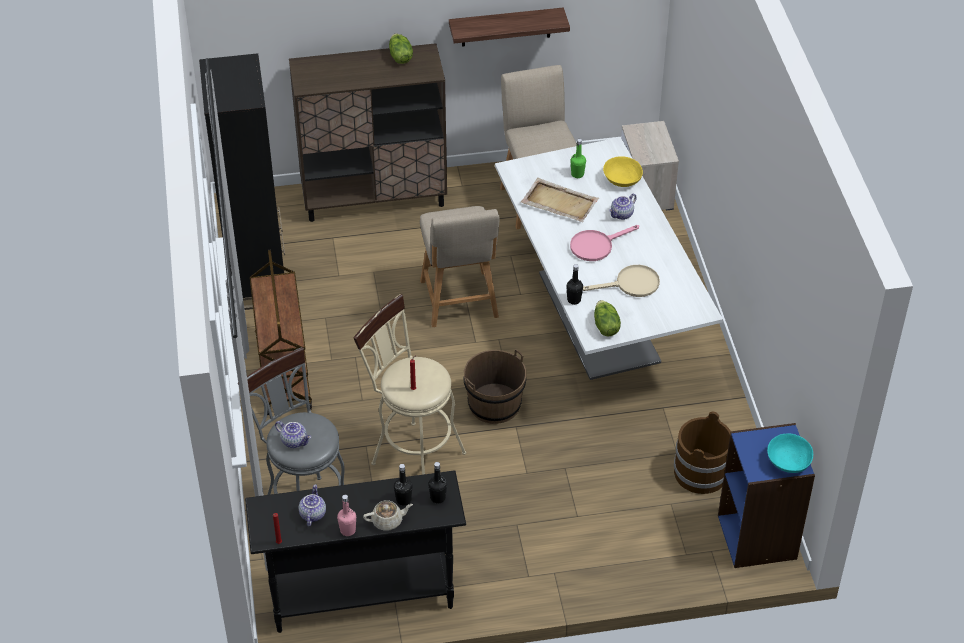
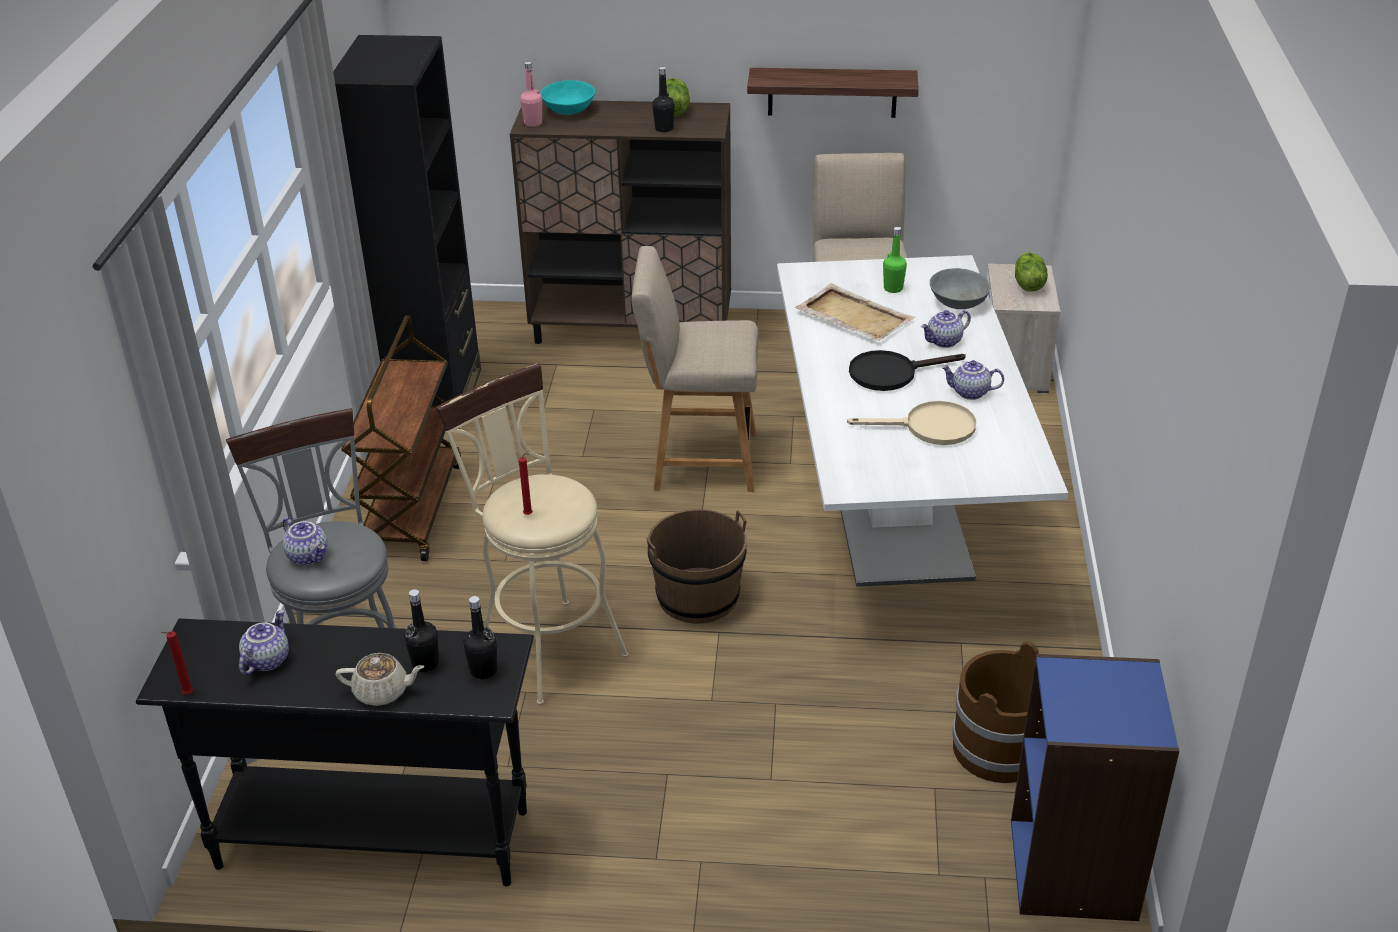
camera: 15 degrees right, 10 degrees down
(348, 530) = (309, 694): pink bottle -> pink bottle (533, 123)
(459, 302) = (698, 461): beige chair -> beige chair turned 90 degrees clockwise
(574, 300) = (831, 435): black bottle -> black bottle (664, 129)
(596, 245) = (891, 373): pink frying pan -> black frying pan
(605, 327) = (868, 476): lettuce -> lettuce (1027, 284)
(621, 180) = (957, 302): yellow bowl -> grey bowl
(648, 254) = (970, 393): none -> teapot
(787, 462) = (1131, 719): turquoise bowl -> turquoise bowl (568, 110)

